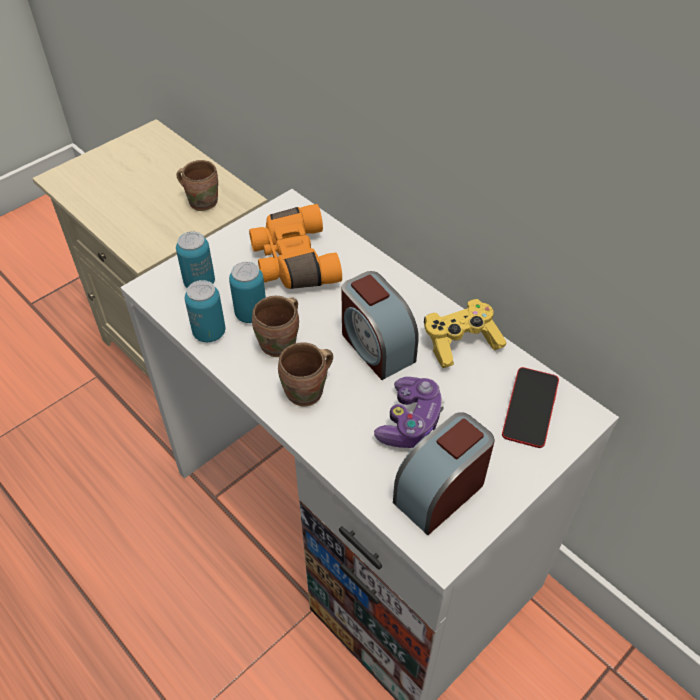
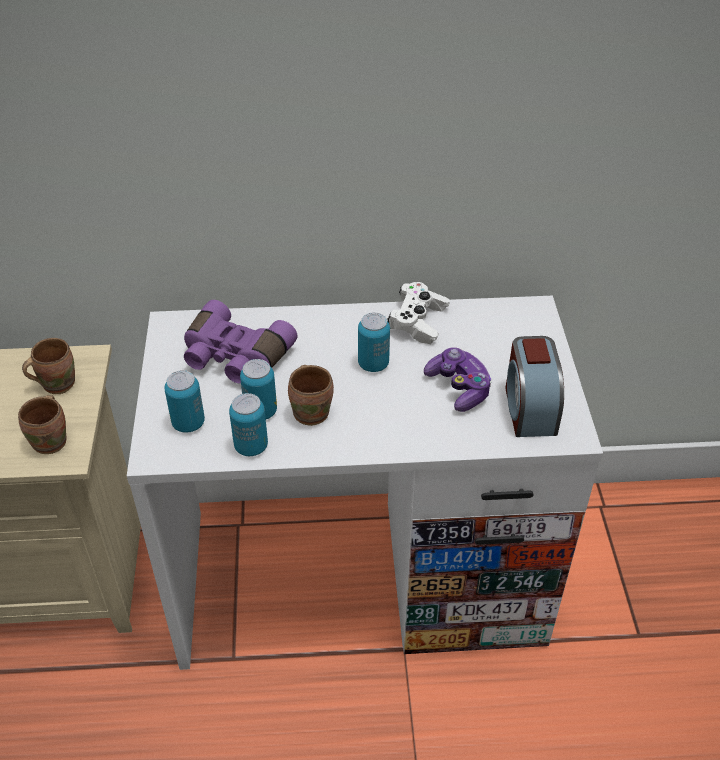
camera: 50 degrees left, 5 degrees down
(292, 261) = (234, 357): orange binoculars -> purple binoculars
(308, 393) = (376, 424): brown mug -> brown mug (53, 441)
(376, 346) = (373, 364): alarm clock -> can
(461, 342) = (418, 322): yellow game controller -> white game controller
(529, 411) = (508, 328): phone -> none

